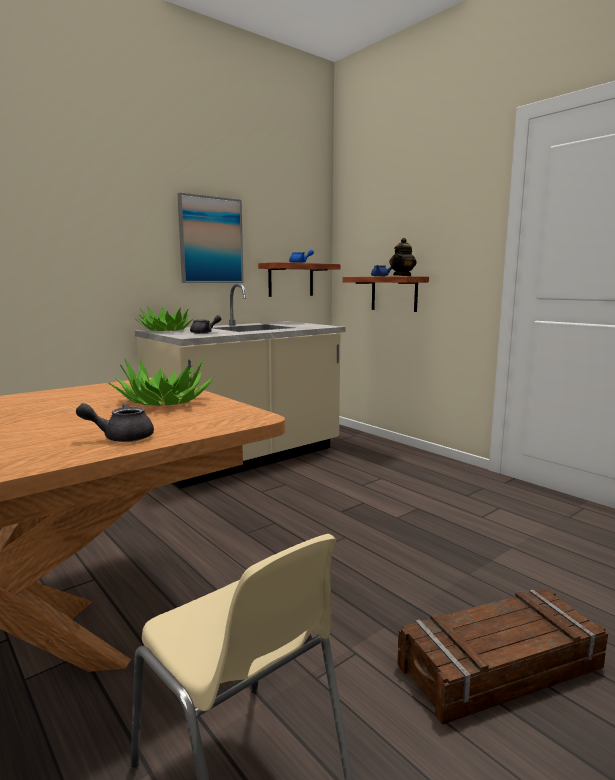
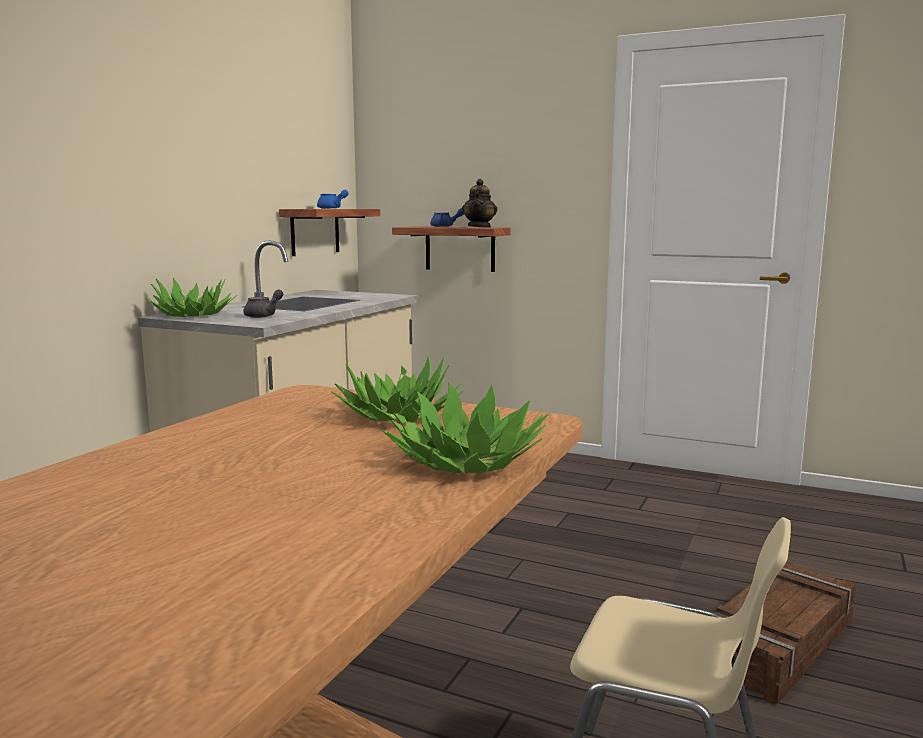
camera: 25 degrees left, 0 degrees up
(121, 437) = (465, 461): grey teapot -> potted plant
(210, 240) = (224, 178): picture -> none

